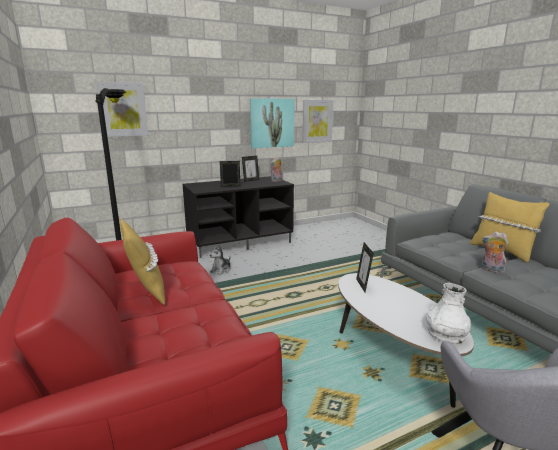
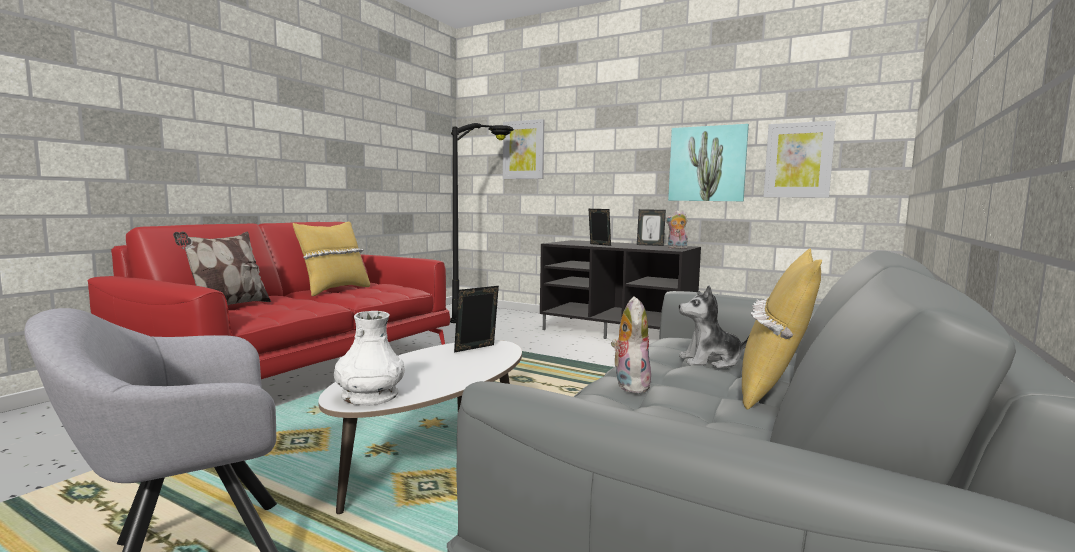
camera: 55 degrees right, 10 degrees down
(164, 353) = (228, 307): none -> pillow
(221, 270) = (528, 342): plush toy -> plush toy (710, 361)

